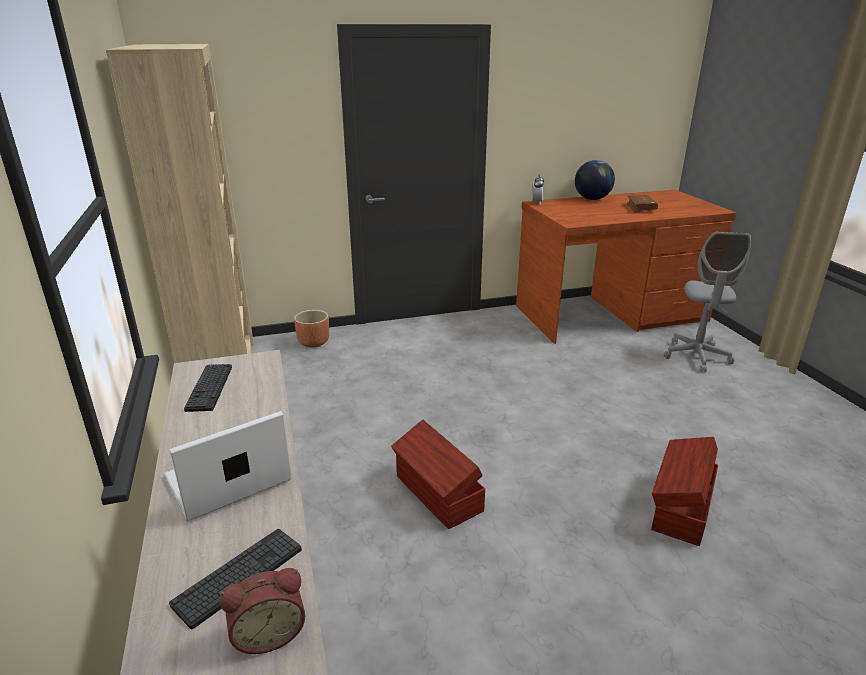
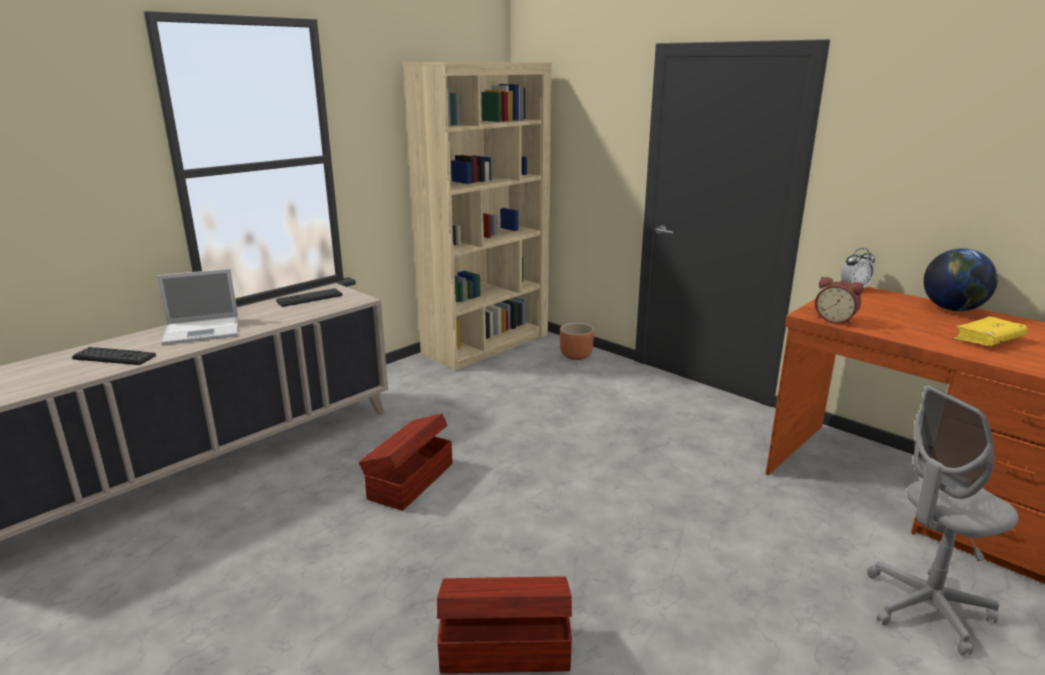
camera: 60 degrees right, 5 degrees down
(226, 481) = (204, 330): laptop -> laptop turned 135 degrees clockwise
(268, 633) = (68, 375): alarm clock -> alarm clock (835, 320)
(641, 208) = (988, 340): brown book -> yellow book

